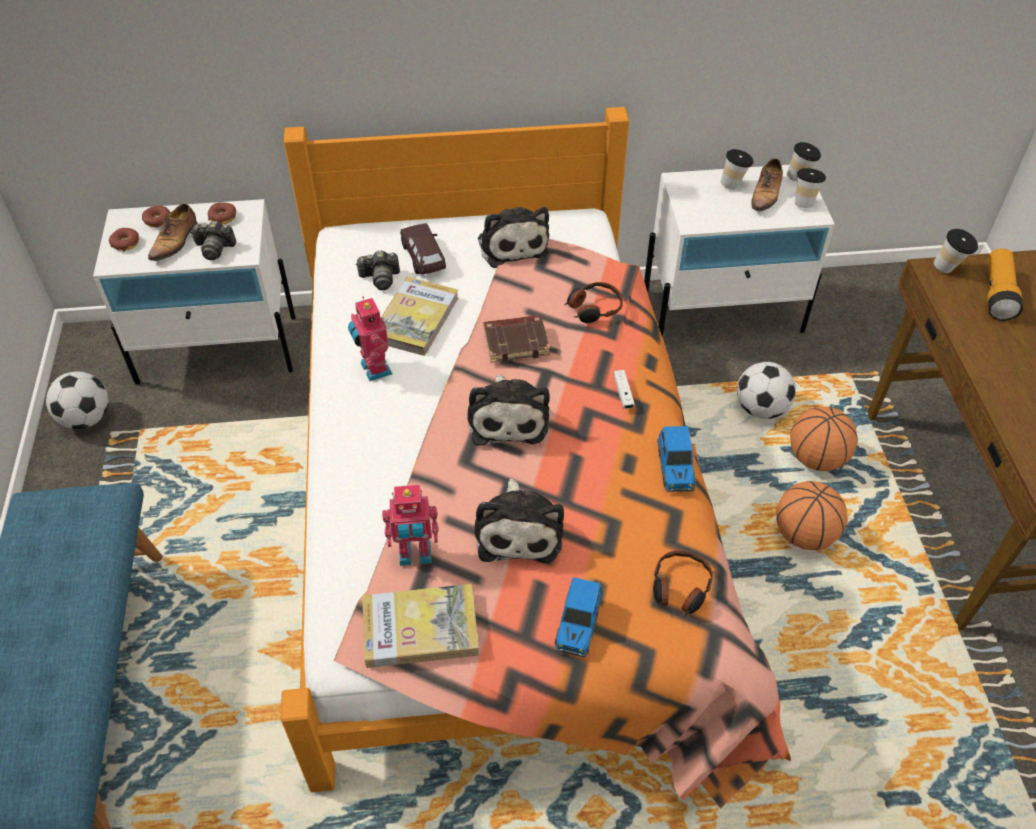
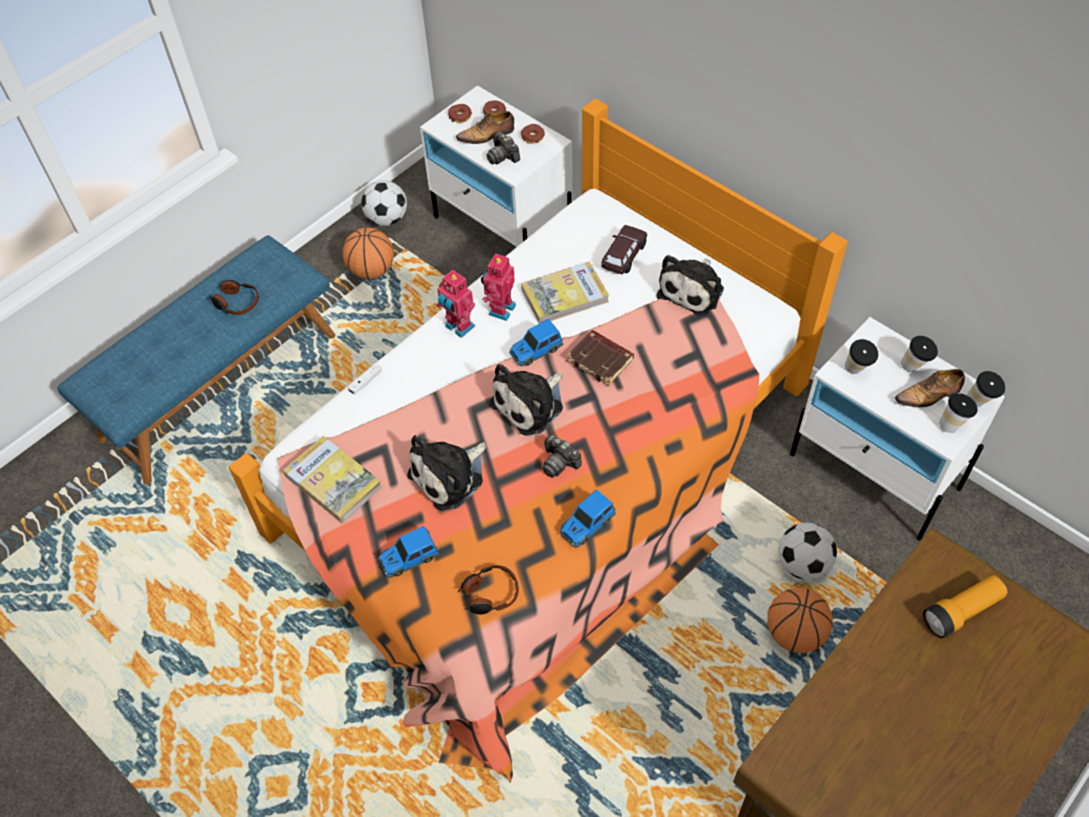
camera: 50 degrees right, 5 degrees up
(380, 278) = (579, 250): camera -> camera (559, 462)
(415, 555) = (379, 439): toy robot -> toy robot (458, 327)
(455, 374) = (535, 350): none -> toy car
(593, 308) = (682, 378): headphones -> headphones (236, 302)
(623, 393) = (620, 450): white game controller -> white game controller (365, 382)
(804, 534) = (712, 671): basketball -> basketball (372, 270)
(949, 268) = (953, 561): cup -> cup (856, 371)

